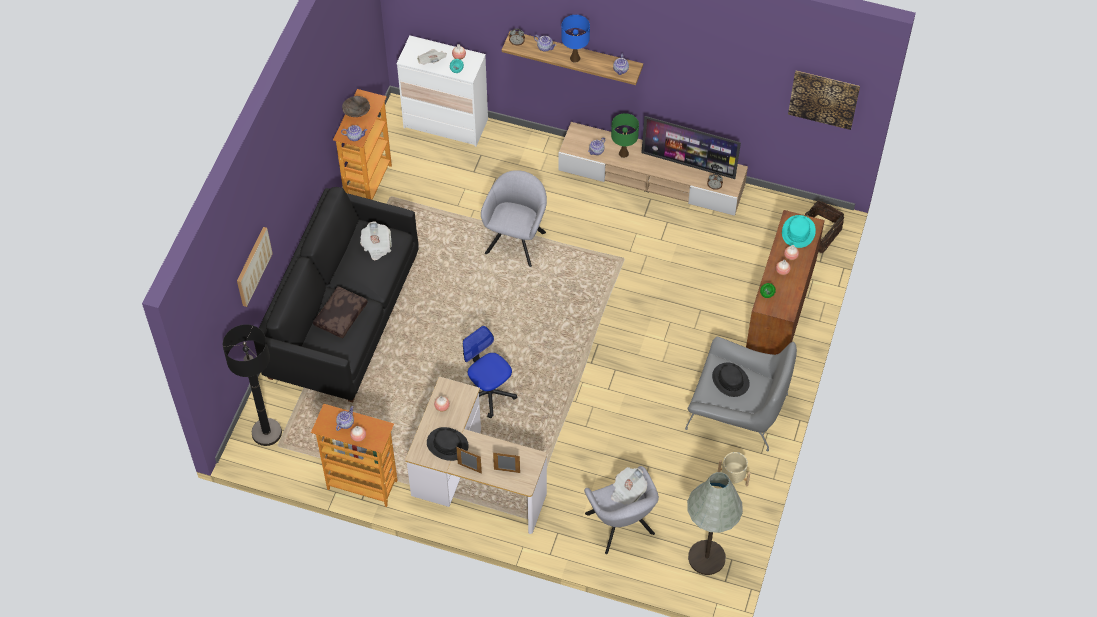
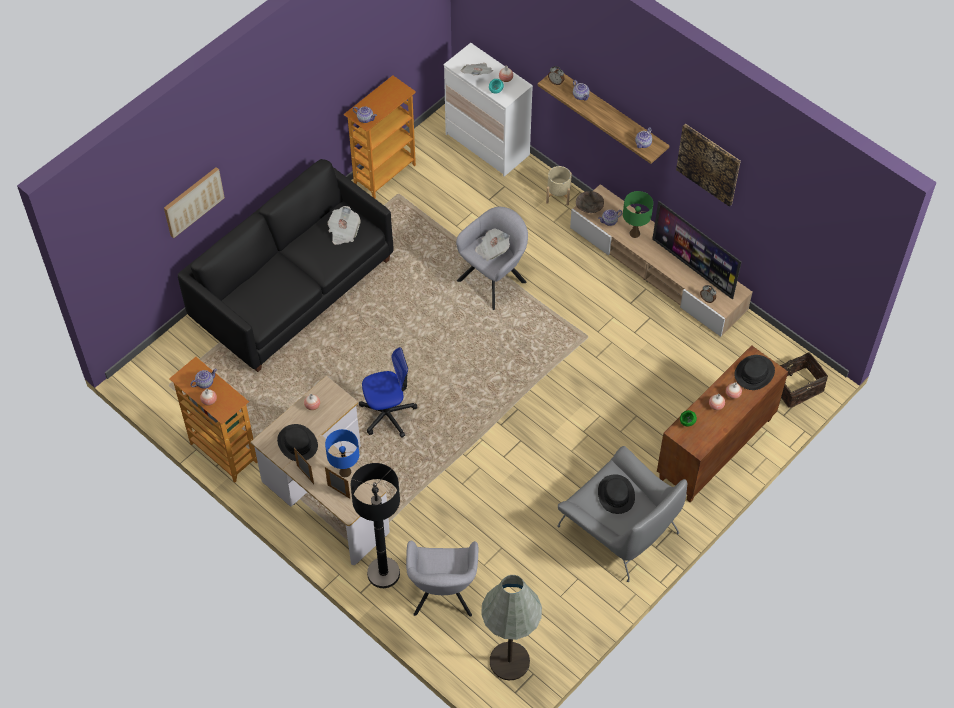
camera: 25 degrees right, 0 degrees up
(266, 432) = (165, 369): black floor lamp -> black floor lamp (383, 573)
(340, 315) = (274, 283): brown pillow -> none
(357, 112) = (380, 96): brown bowl -> brown bowl (589, 207)
(488, 393) = (387, 414): office chair -> office chair turned 90 degrees clockwise
(575, 58) = (604, 116): blue table lamp -> blue table lamp (345, 472)
(627, 491) = (453, 561): newspaper -> newspaper (492, 249)
(732, 479) = (577, 595): beige planter -> beige planter (558, 195)
(798, 232) = (754, 373): turquoise hat -> black hat
(824, 98) = (831, 245): picture -> picture (709, 164)

